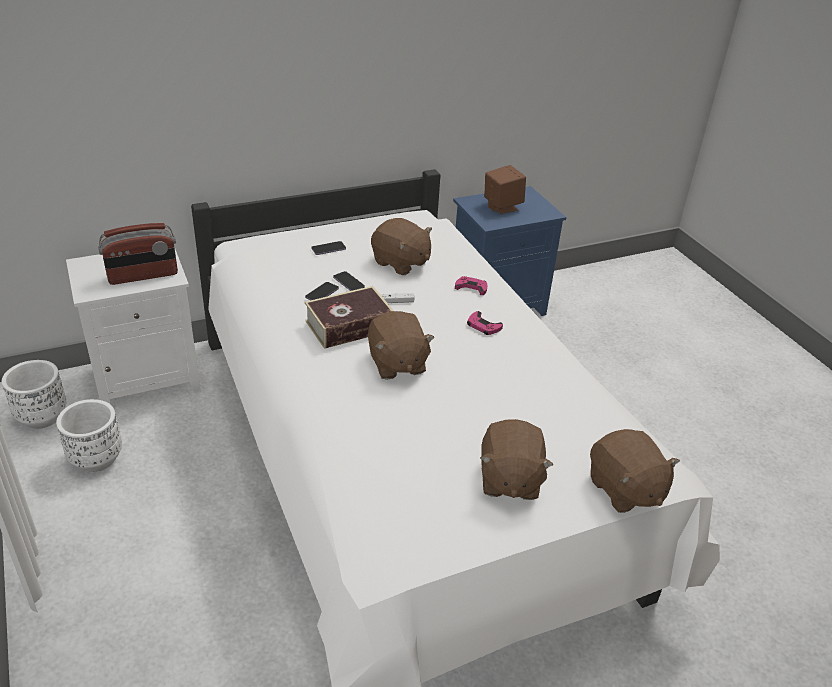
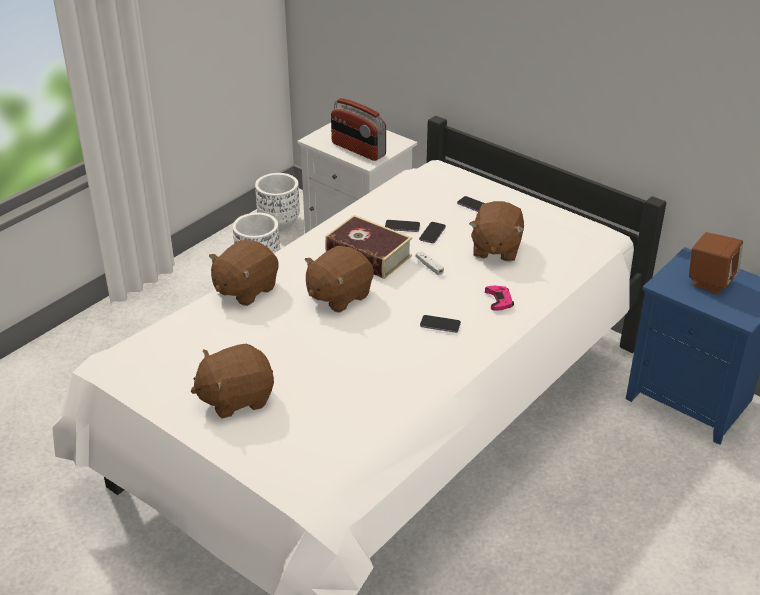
camera: 65 degrees right, 0 degrees up
(483, 326) = (440, 325): pink game controller -> phone
(624, 489) = (271, 470): brown plush toy -> brown plush toy (245, 289)

